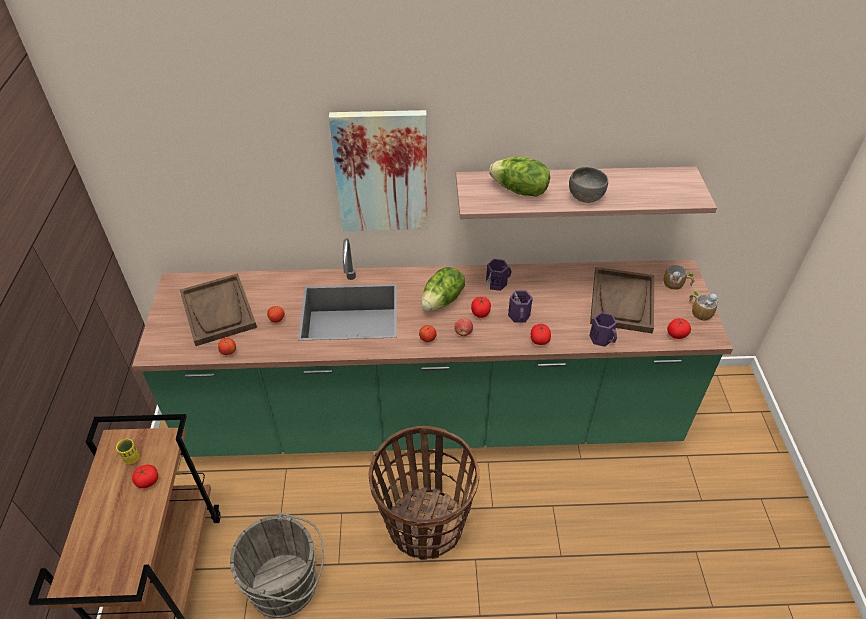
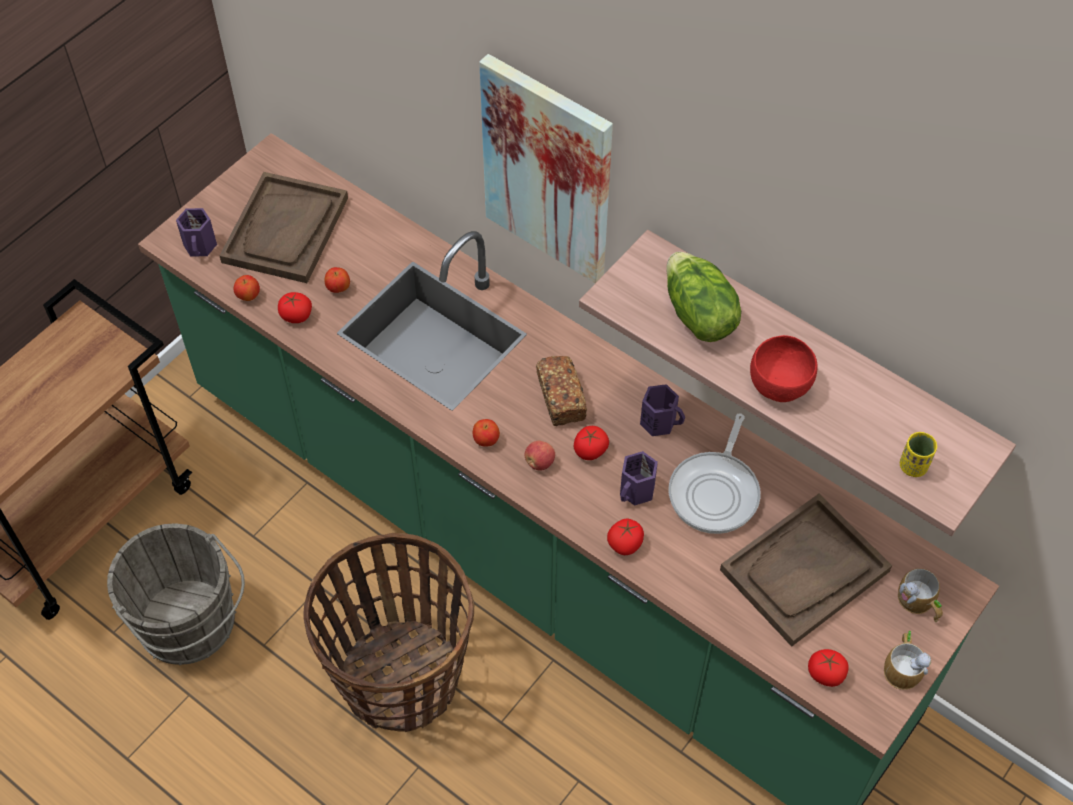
camera: 40 degrees right, 10 degrees up
(132, 458) = (78, 356): yellow cup -> yellow cup (913, 466)
(148, 481) = (71, 396): tomato -> tomato (296, 316)
(443, 300) = (561, 399): lettuce -> bread
(552, 295) = (715, 491): none -> frying pan
(585, 196) = (780, 383): grey bowl -> red bowl
(602, 338) = (712, 602): purple mug -> purple mug (201, 246)

